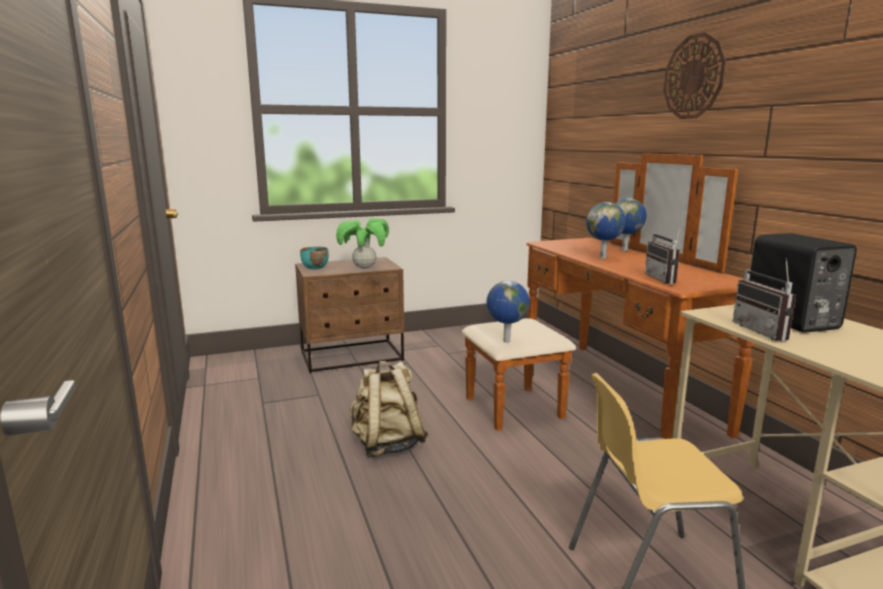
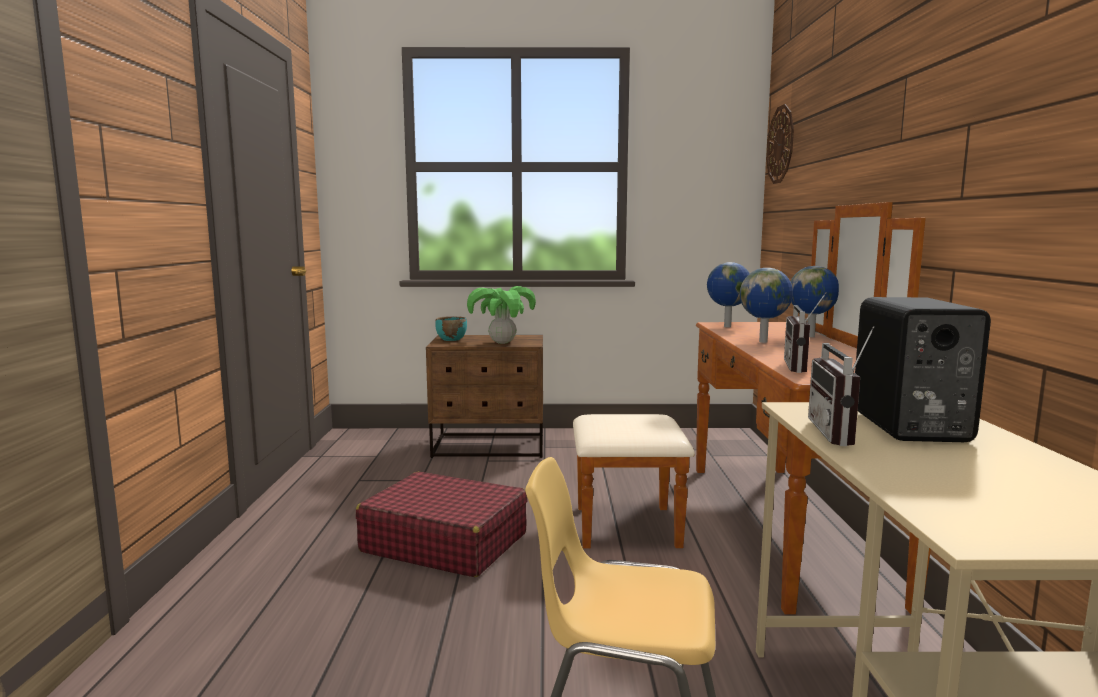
camera: 20 degrees right, 5 degrees down
(387, 445) = (444, 542): beige backpack -> red suitcase
(506, 341) = (598, 434): globe -> globe (726, 326)
(694, 77) = (890, 97): wall clock -> wall clock (781, 144)

